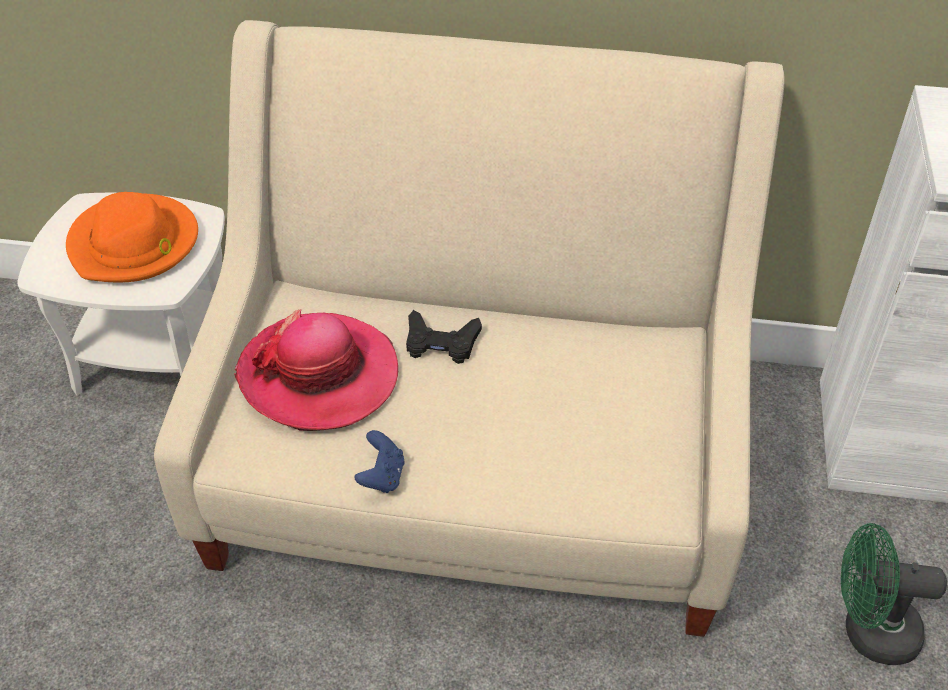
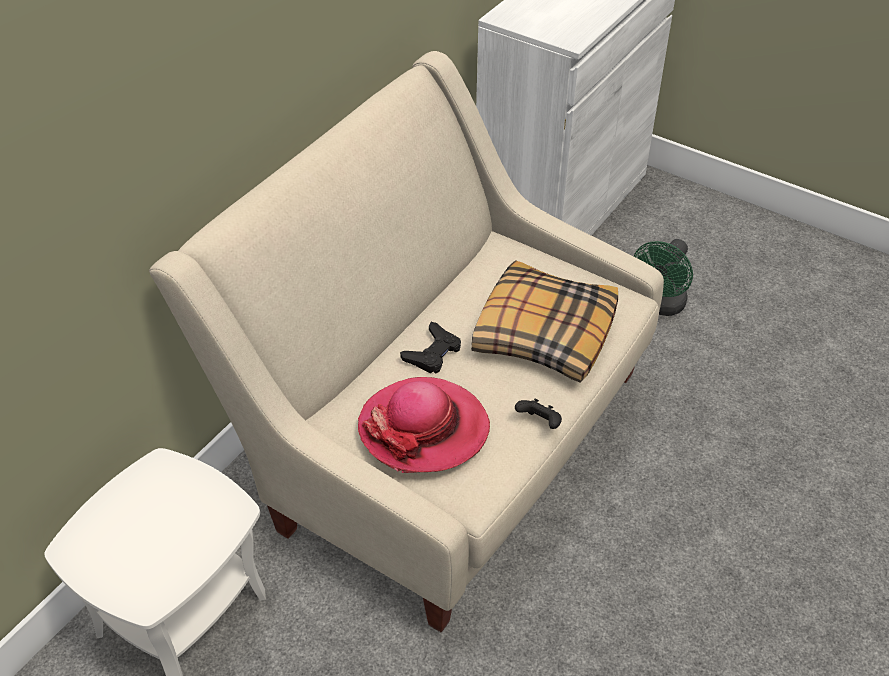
camera: 65 degrees left, 0 degrees up
(134, 244) = (159, 521): orange hat -> none
(382, 476) = (539, 423): blue game controller -> black game controller
(540, 432) = (543, 333): none -> pillow

